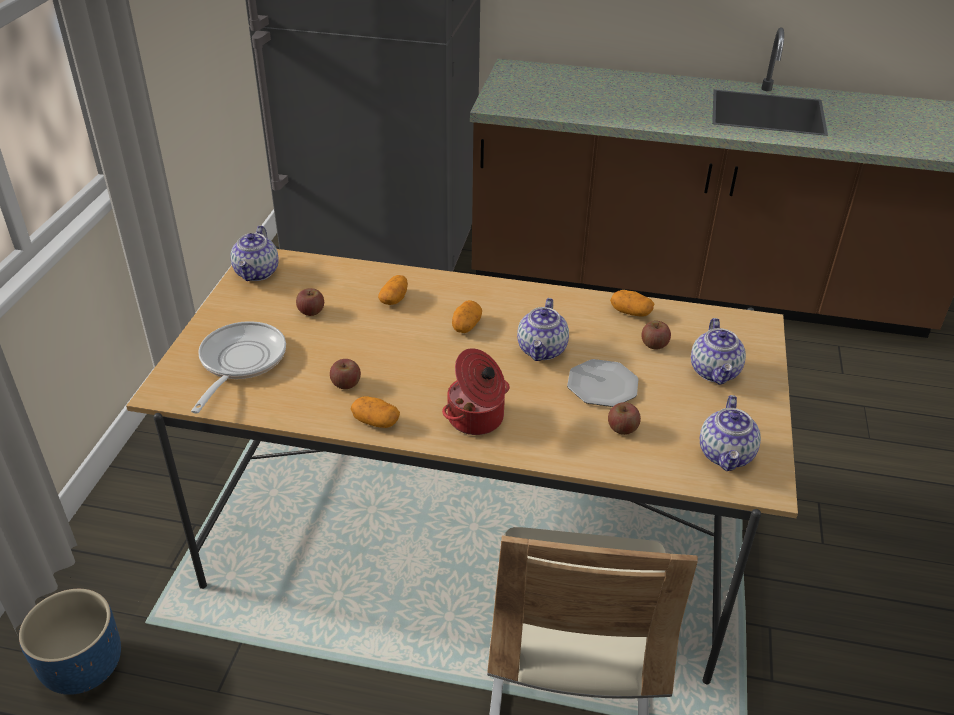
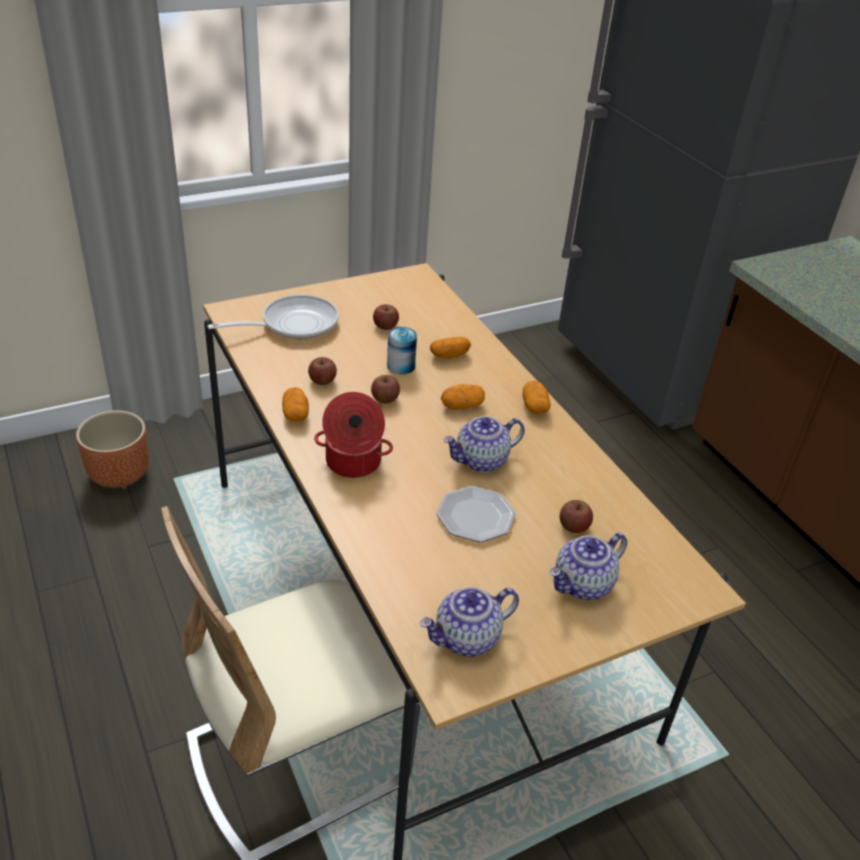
camera: 50 degrees right, 0 degrees up
(83, 667) = (119, 474): blue planter -> brown planter
(257, 273) = (399, 283): teapot -> none
(377, 331) = (401, 366): none -> can
(622, 428) = (430, 553): apple -> apple (385, 399)
(630, 312) = (603, 492): potato -> potato (534, 406)

